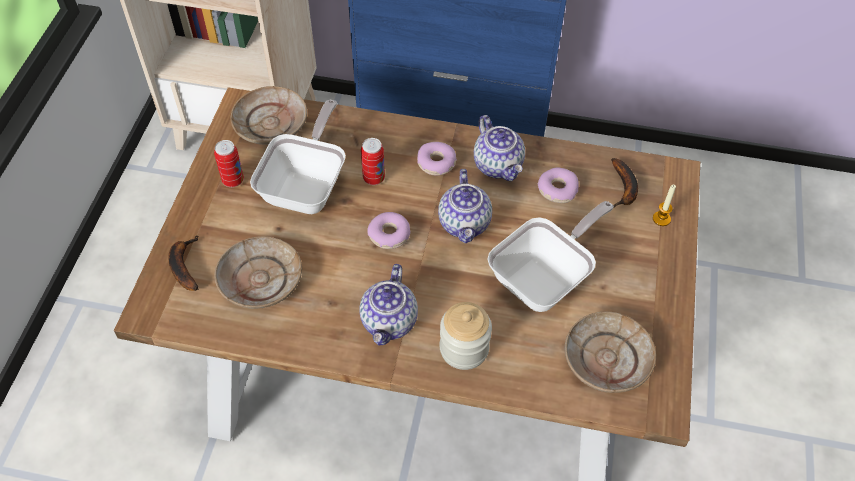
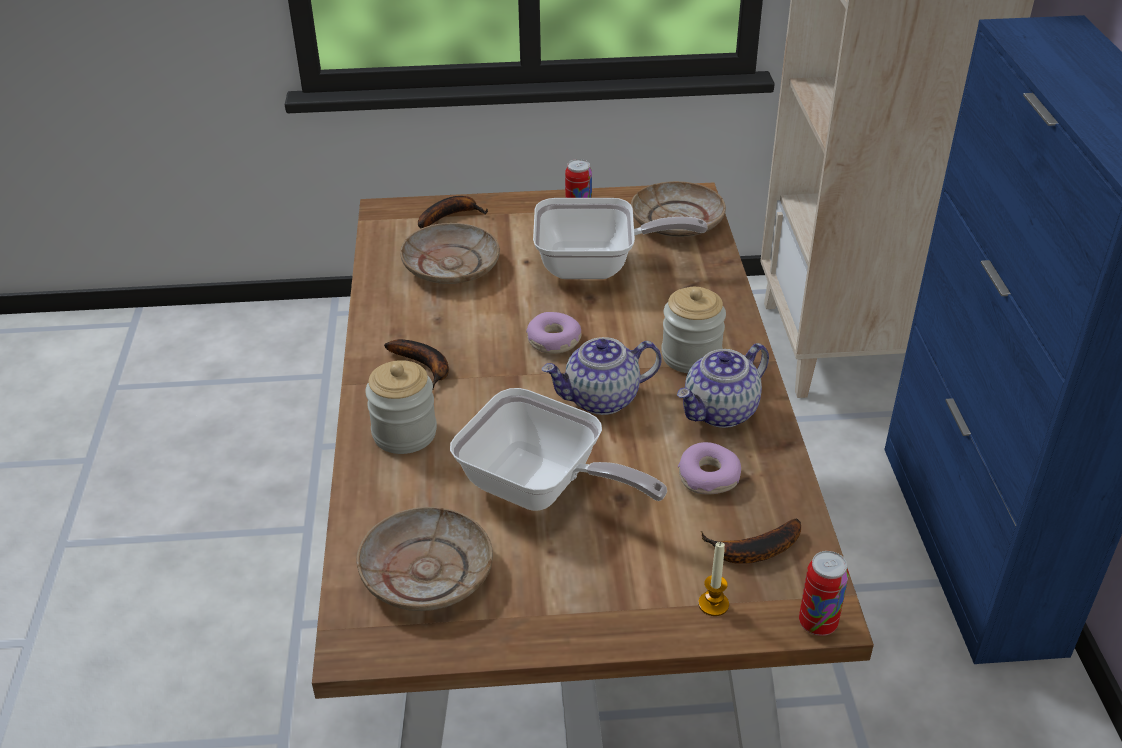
camera: 75 degrees right, 15 degrees down
(374, 178) = (636, 311): can -> can (817, 623)
(390, 322) = (425, 367): teapot -> banana
(436, 163) = (691, 356): donut -> jar

